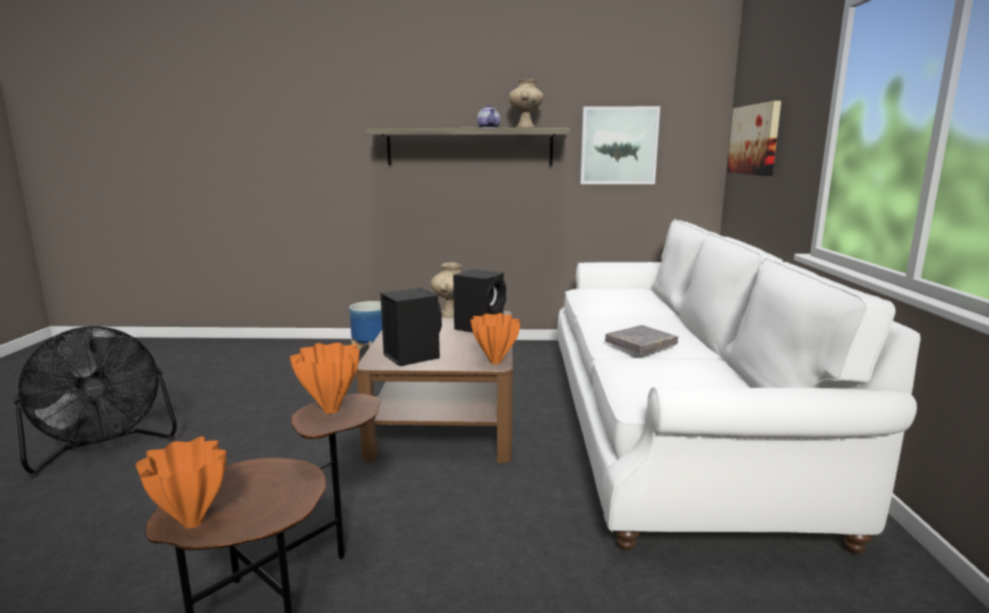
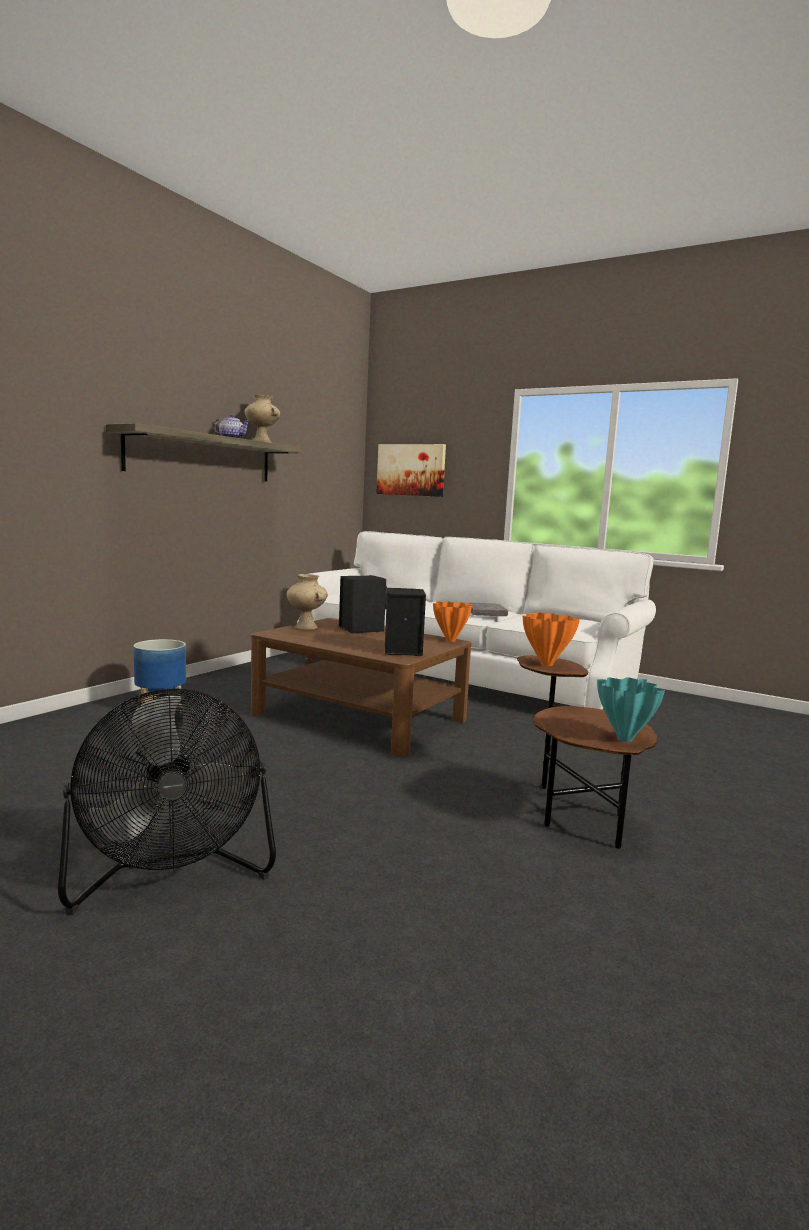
camera: 60 degrees left, 5 degrees down
(98, 449) = (163, 875): black fan -> black fan turned 75 degrees clockwise
(191, 522) = (624, 739): orange vase -> turquoise vase
(618, 146) = (308, 467): picture -> none

